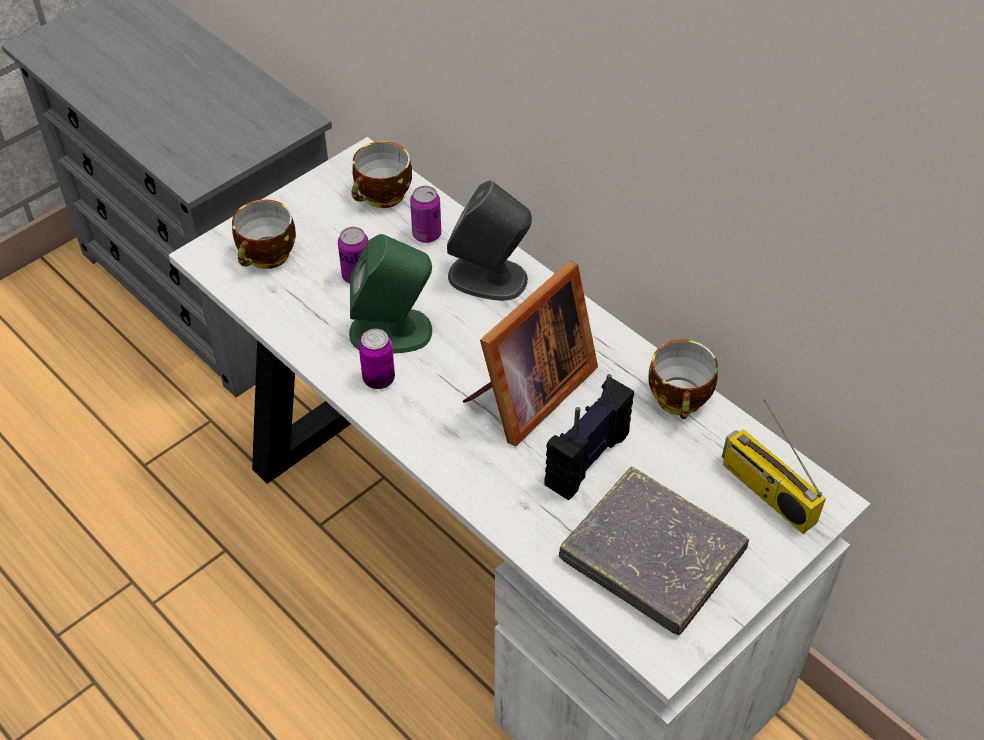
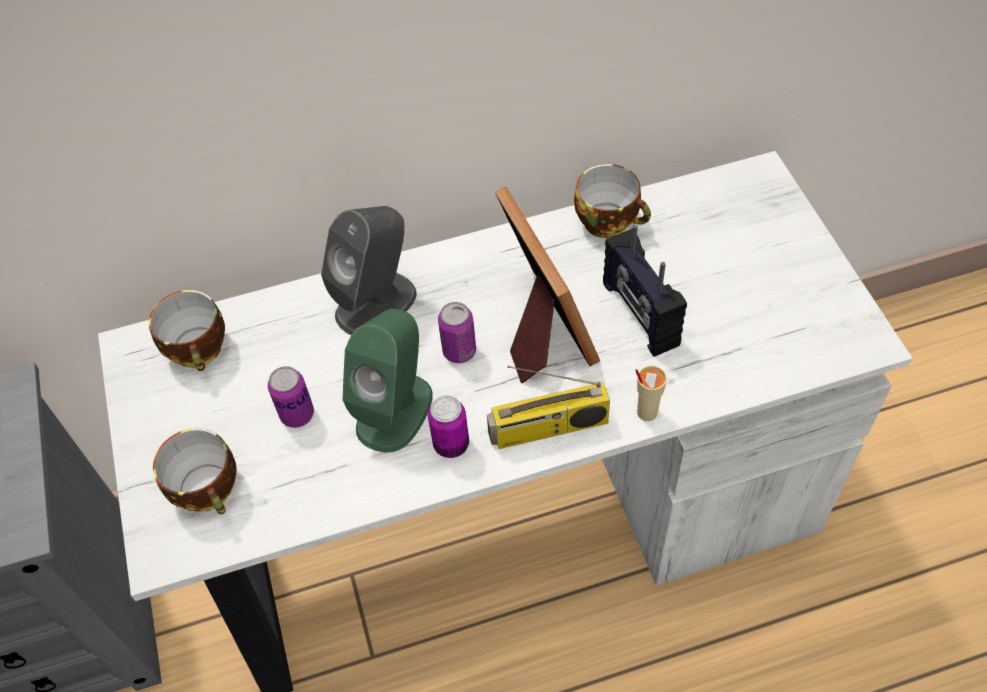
camera: 60 degrees left, 5 degrees up
(426, 234) = (282, 332): can -> can (459, 351)
(481, 499) = (646, 412): none -> beige cup
(652, 555) = (765, 310): grey book -> none
(765, 492) = (735, 208): radio -> radio (548, 429)

